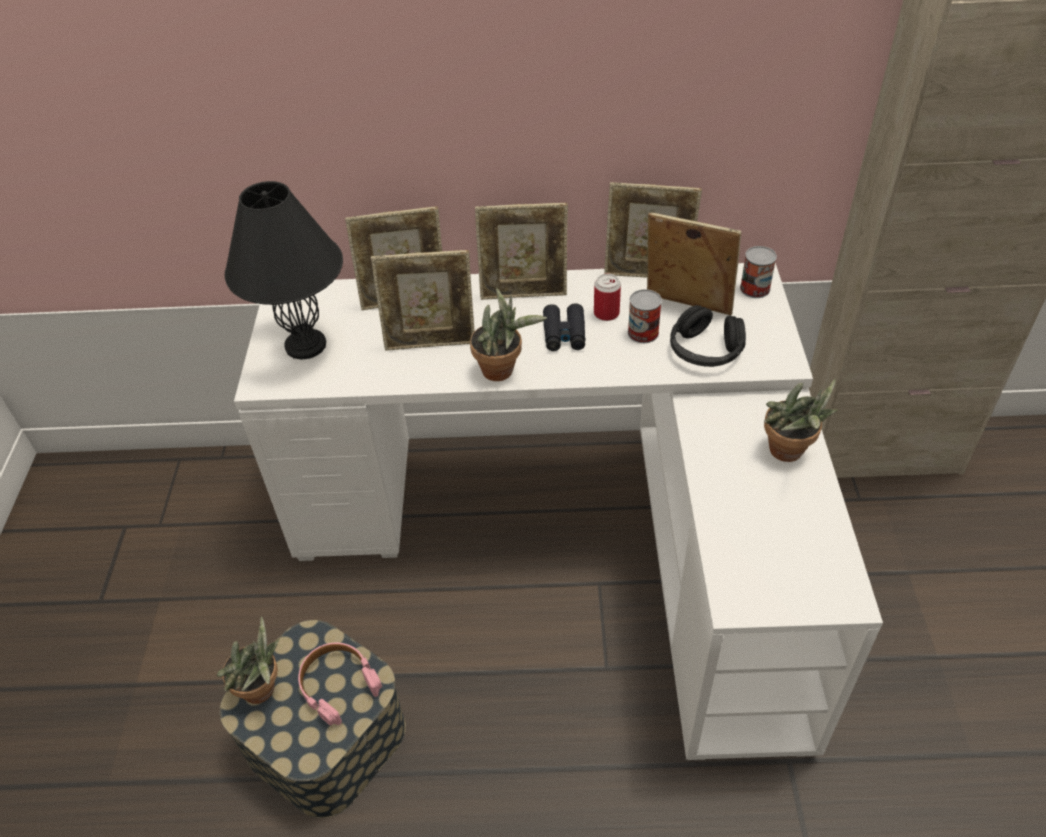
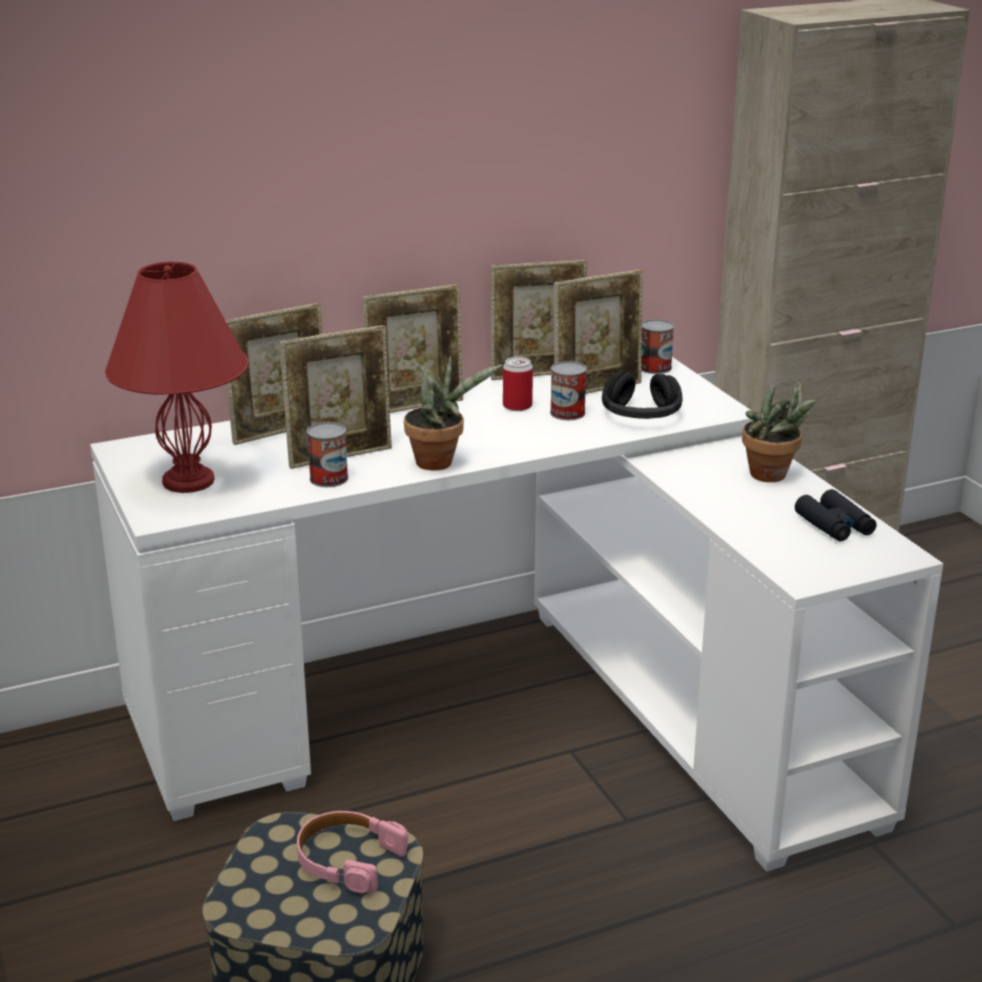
camera: 25 degrees left, 20 degrees down
(263, 691) = (254, 890): potted plant -> none
(304, 345) = (187, 481): black table lamp -> red table lamp
(407, 369) = (329, 478): none -> can
(564, 334) = (484, 426): black binoculars -> black binoculars (835, 525)
(686, 306) = (597, 389): picture frame -> picture frame turned 150 degrees clockwise

